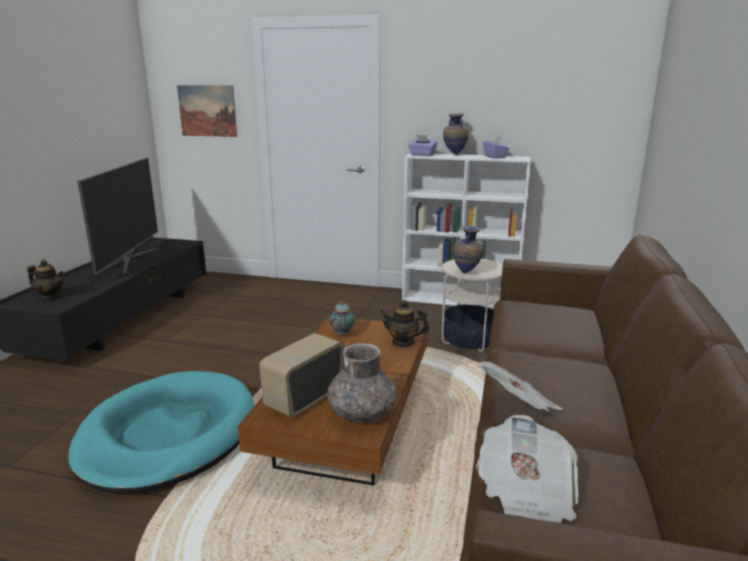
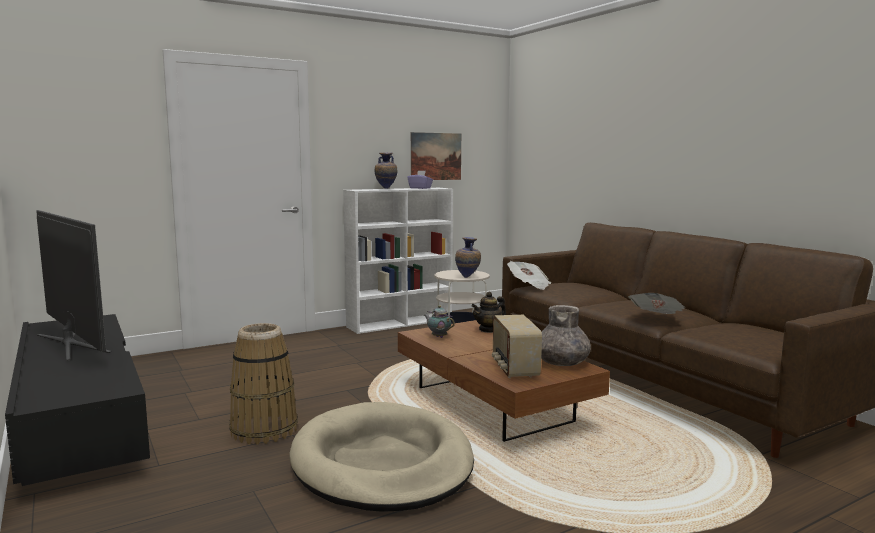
camera: 45 degrees left, 10 degrees down
(50, 297) = (75, 387): teapot -> none
(168, 435) = (382, 463): turquoise dog bed -> beige dog bed
(174, 366) = (264, 429): none -> basket
(207, 111) = (96, 152): picture -> picture (436, 156)
(422, 155) = (363, 189): purple tissue box -> none
(525, 497) = (741, 340): newspaper -> newspaper (529, 285)

